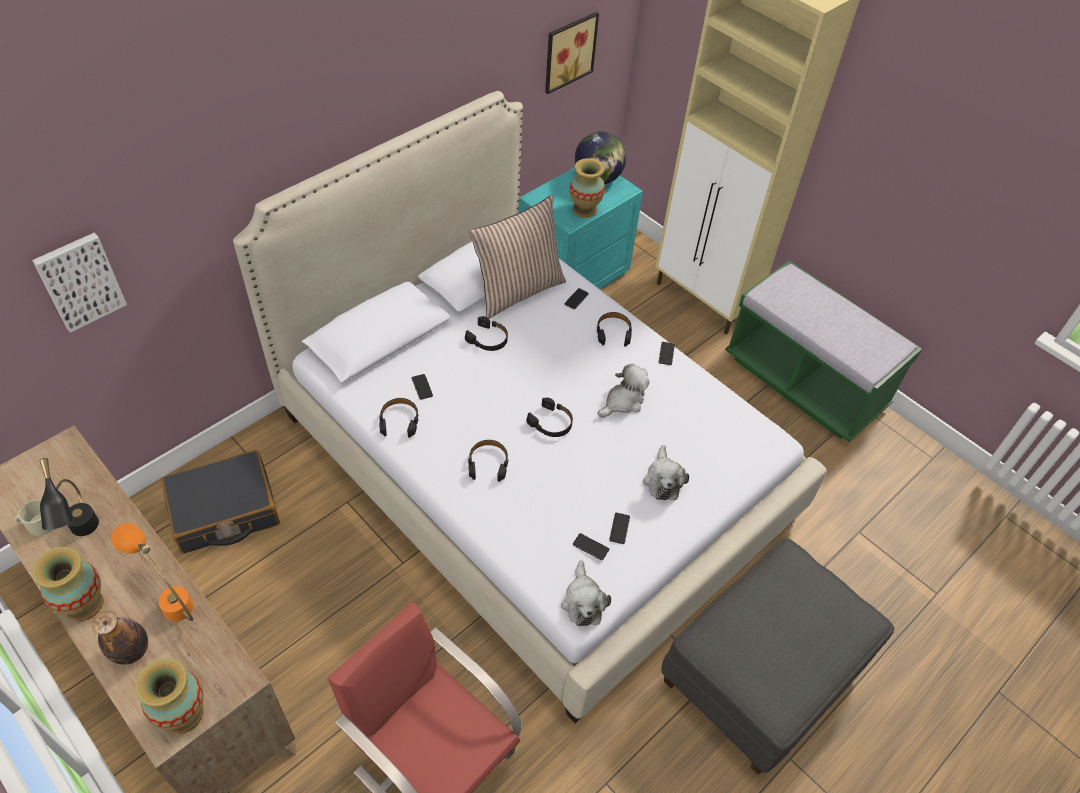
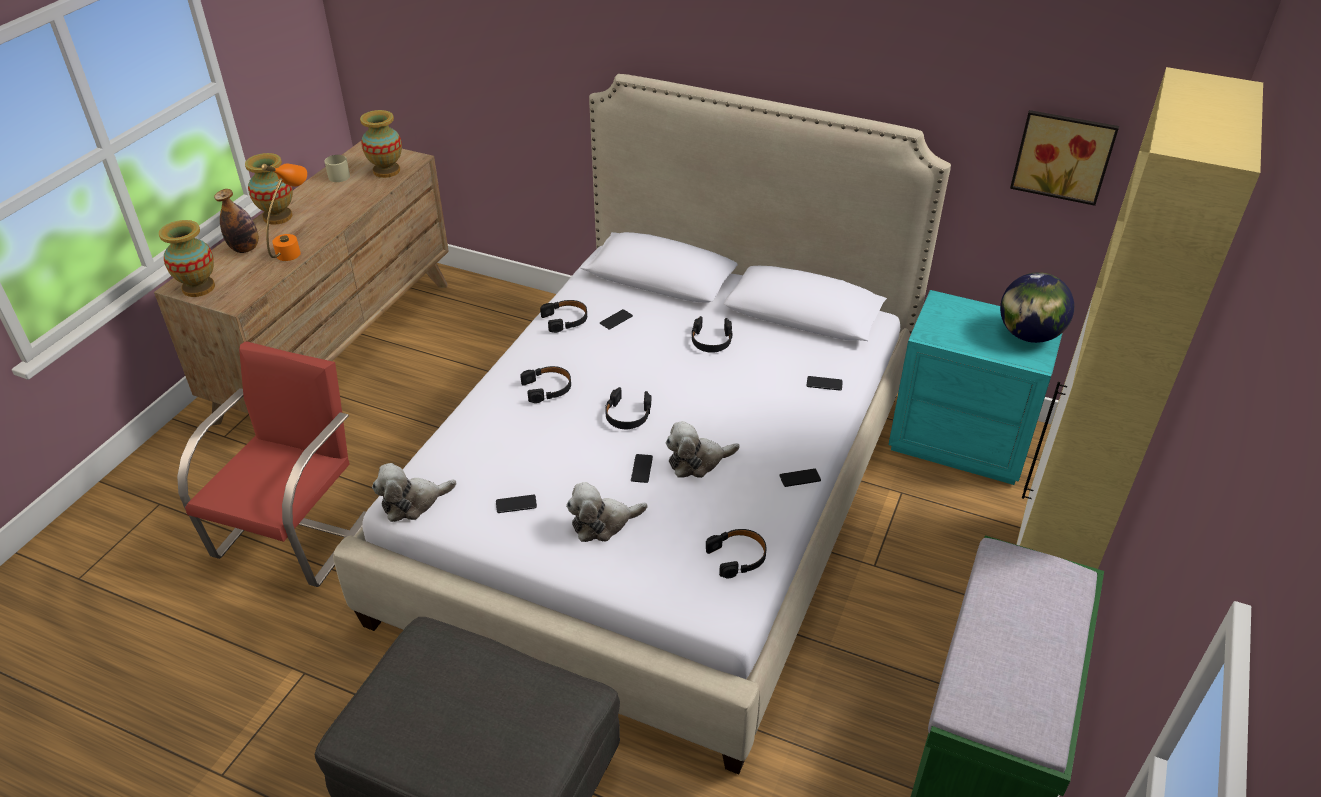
camera: 70 degrees right, 10 degrees down
(79, 281) = (482, 47): picture -> none
(84, 536) = (336, 195): black table lamp -> none
(224, 511) = (488, 323): black suitcase -> none
(518, 290) = (799, 339): pillow -> none
(585, 210) = (962, 340): vase -> vase (386, 171)
(590, 547) = (479, 487): phone -> phone (641, 469)
(613, 332) = (797, 426): black headphones -> black headphones (738, 557)
(623, 401) = (697, 461): plush toy -> plush toy turned 135 degrees clockwise

